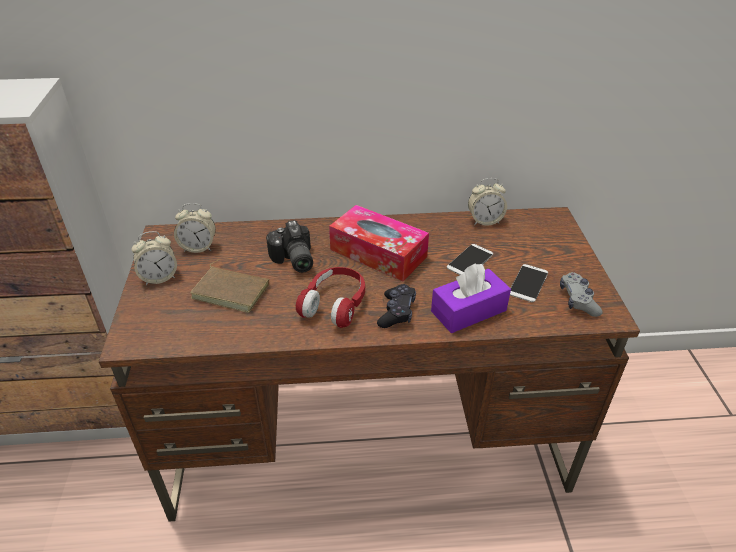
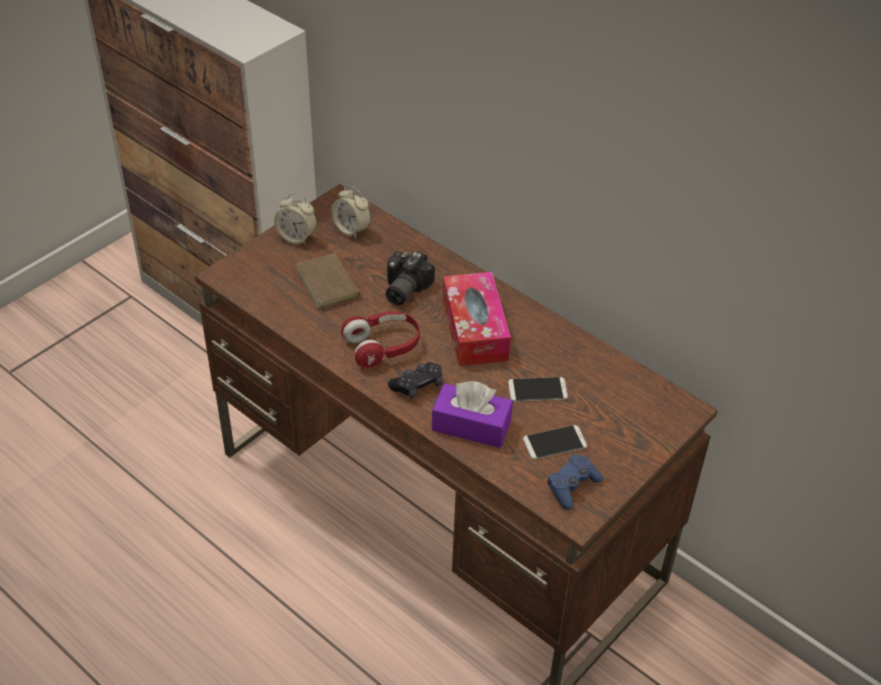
camera: 45 degrees right, 5 degrees up
(484, 220) = (611, 366): alarm clock -> none
(578, 300) = (572, 486): grey game controller -> blue game controller

